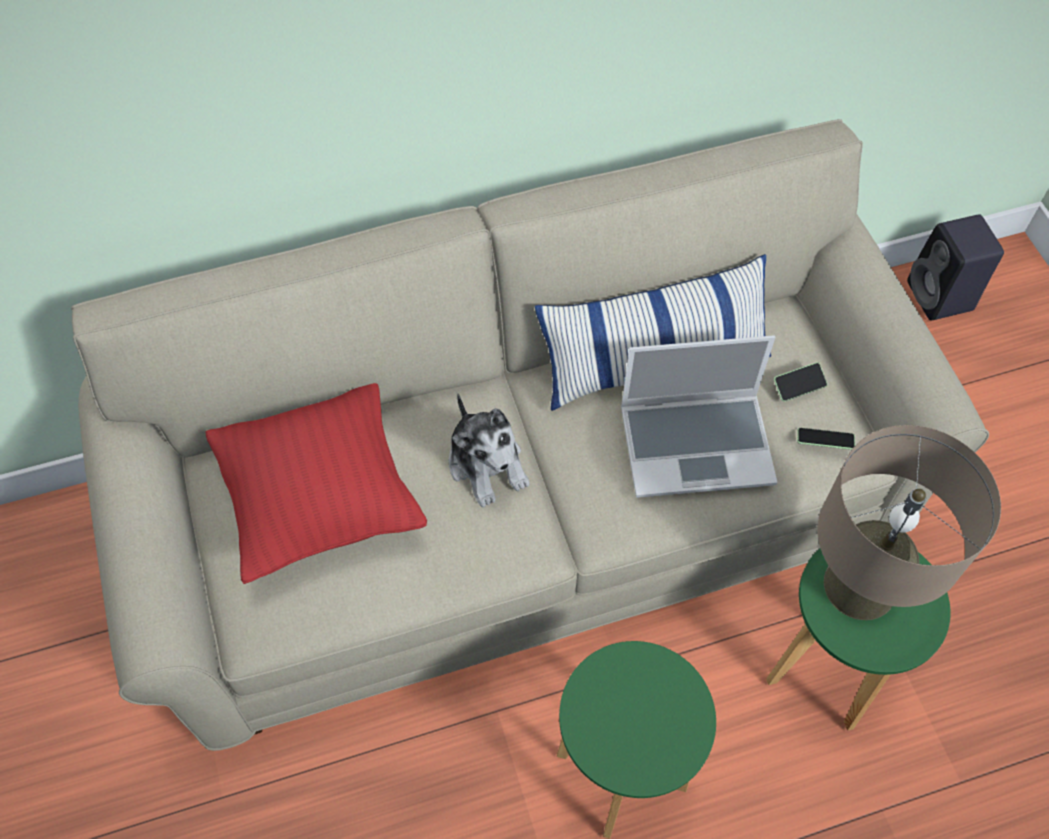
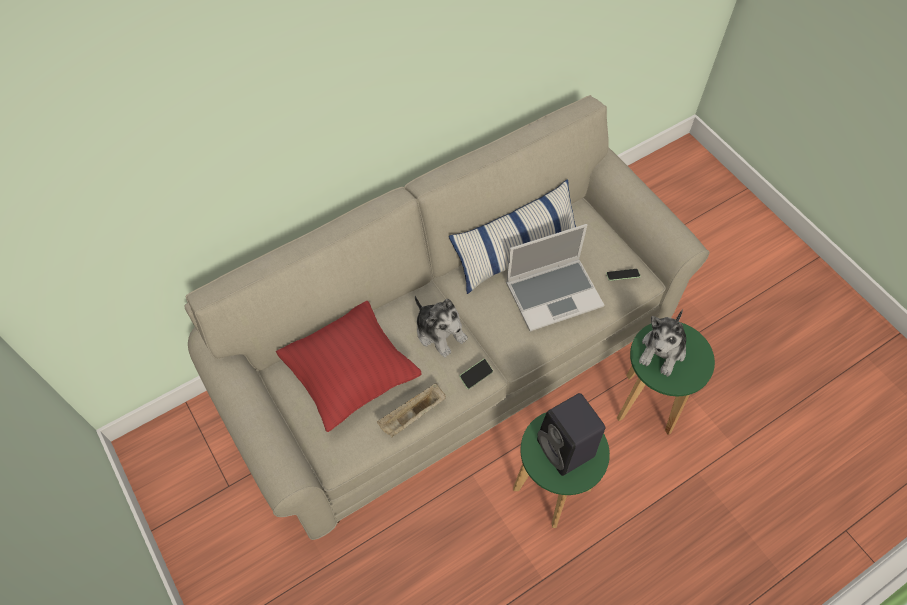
camera: 15 degrees left, 0 degrees up
(398, 591) = (412, 416): none -> beige tray
(798, 386) = (600, 249): phone -> phone (476, 376)
(860, 586) = (662, 350): beige table lamp -> plush toy
(941, 297) = (653, 180): black speaker -> black speaker (567, 449)

